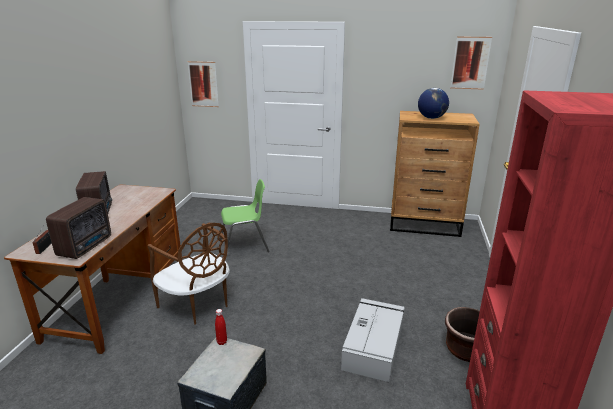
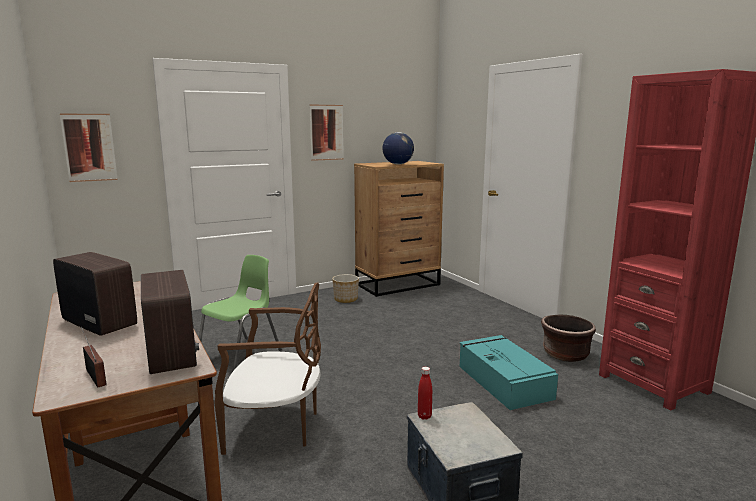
camera: 40 degrees left, 10 degrees down
(364, 226) = (346, 299): none -> planter
(373, 345) = (503, 381): grey storage box -> turquoise storage box
(470, 63) = (410, 110): picture -> picture (326, 132)

